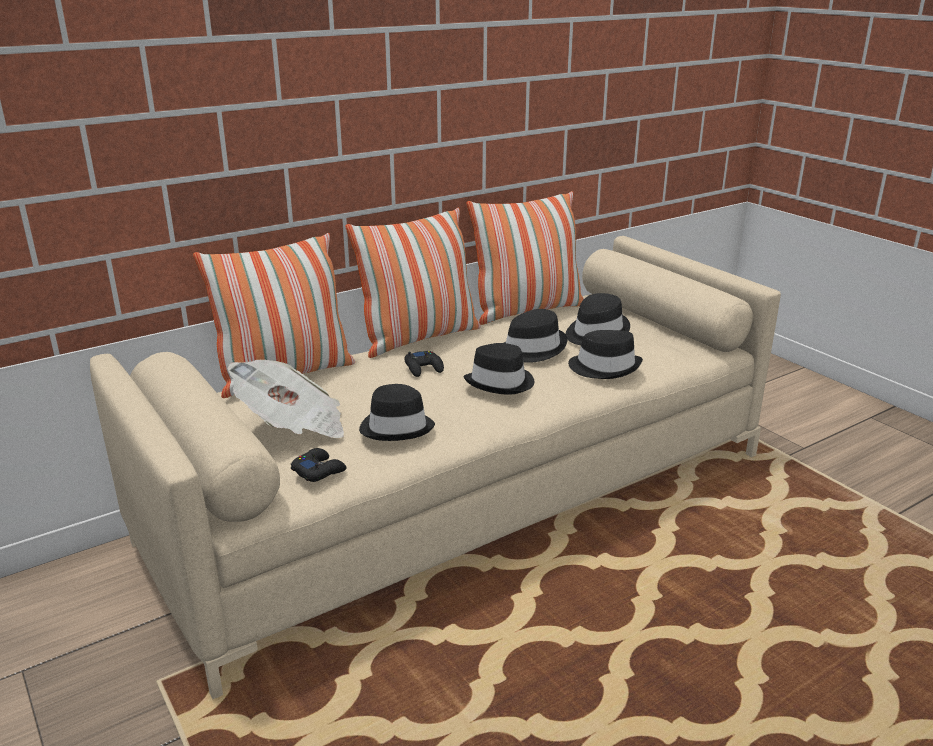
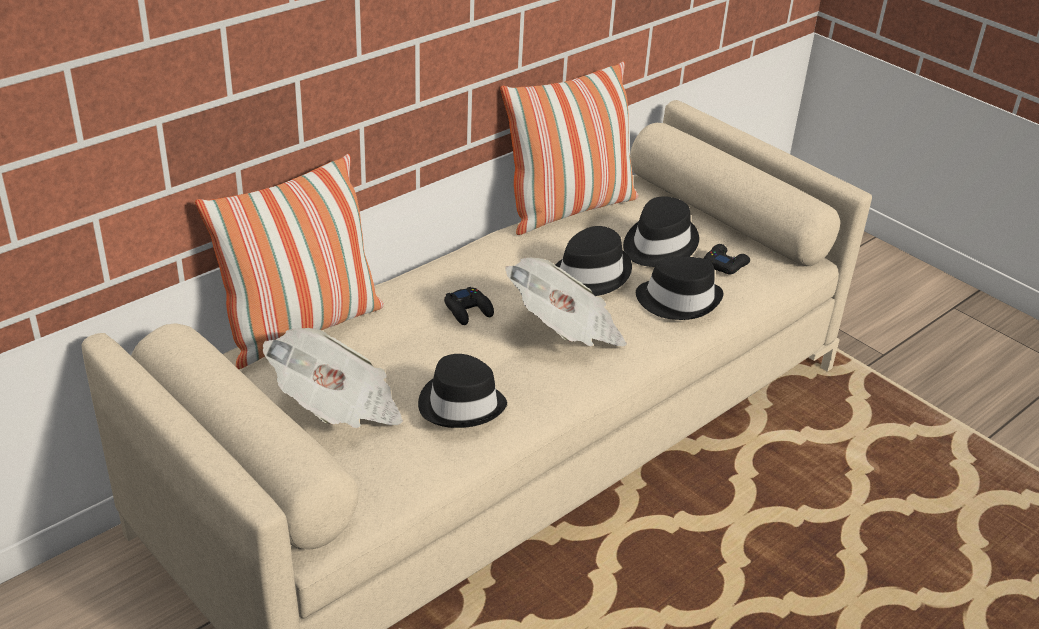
camera: 10 degrees left, 10 degrees up
(319, 470) = (389, 473): black game controller -> black game controller (725, 264)
(418, 338) = (449, 261): pillow -> none
(501, 382) = (565, 331): black hat -> newspaper

